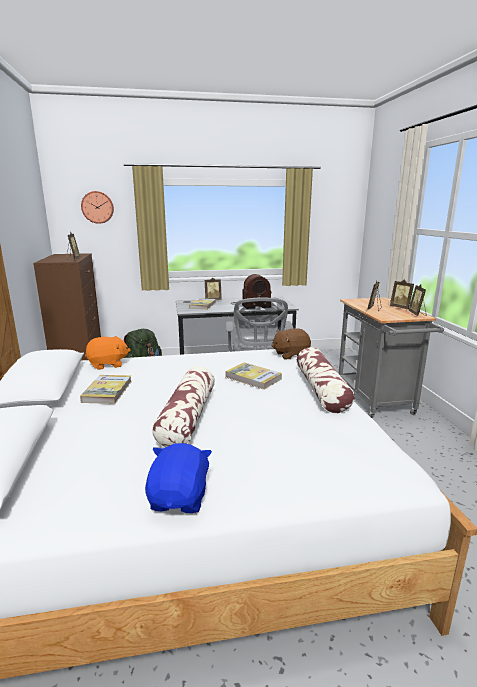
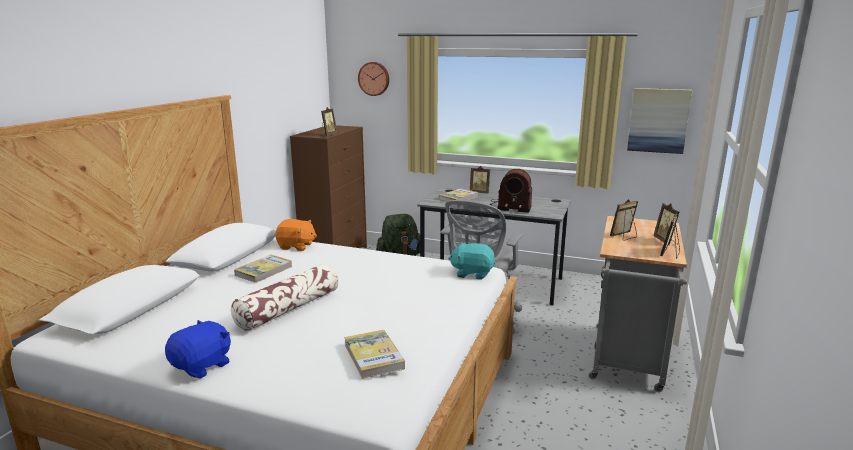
camera: 30 degrees right, 0 degrees up
(253, 378) = (395, 288): book -> book (373, 356)
(290, 355) = (472, 273): brown plush toy -> turquoise plush toy
(321, 390) = (441, 317): pillow -> none
(333, 232) = (658, 120): none -> picture

